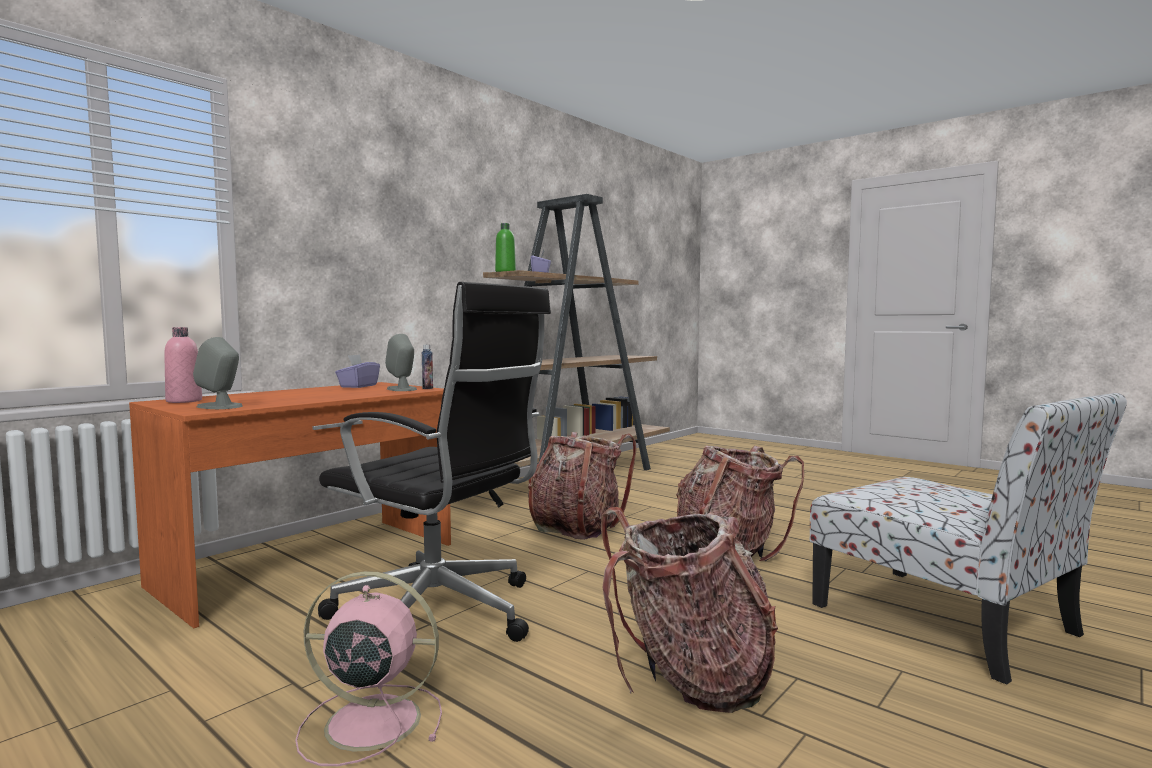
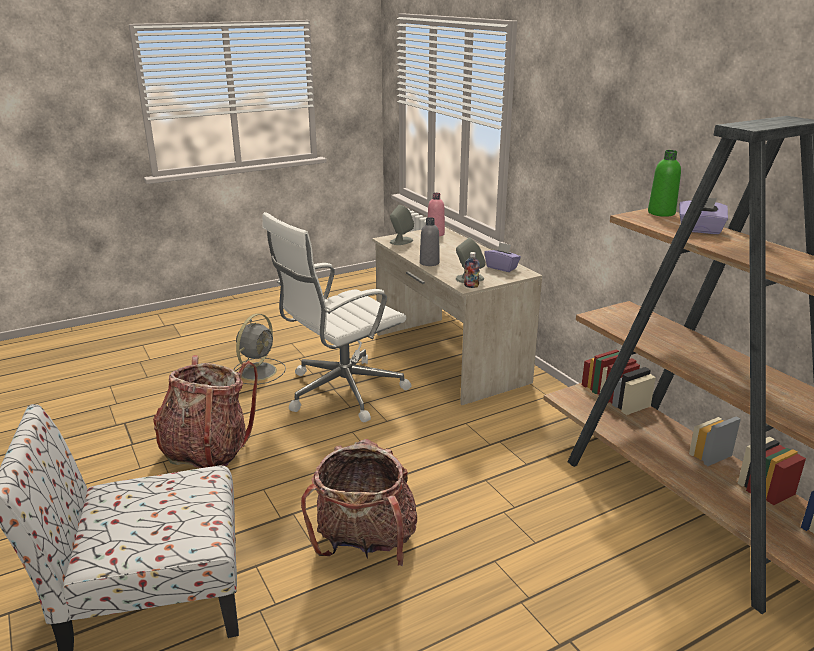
camera: 110 degrees right, 20 degrees up
(310, 564) = (448, 357): orange desk -> beige desk
(340, 397) = (429, 263): none -> grey bottle
(369, 722) = (259, 371): pink fan -> grey fan
(440, 616) = (341, 392): black office chair -> white office chair
(577, 527) = (479, 471): backpack -> none

